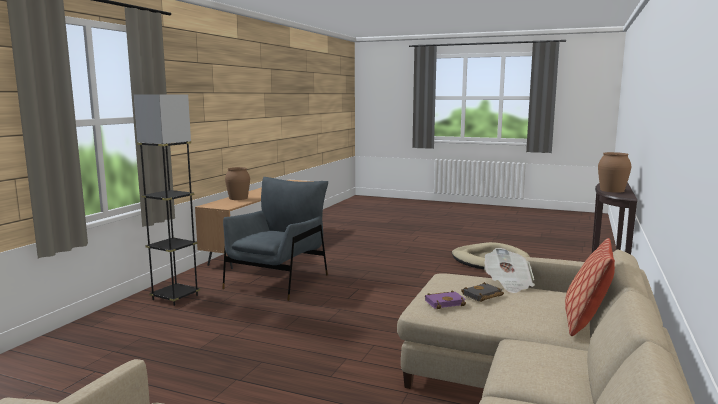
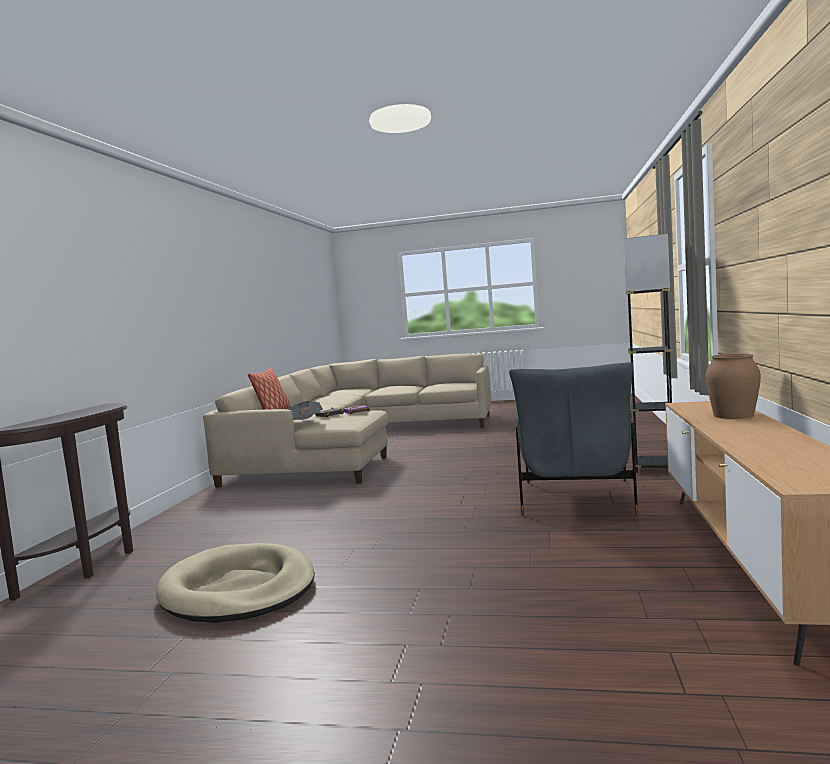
camera: 170 degrees right, 5 degrees down
(612, 190) = (92, 410): brown vase -> none

